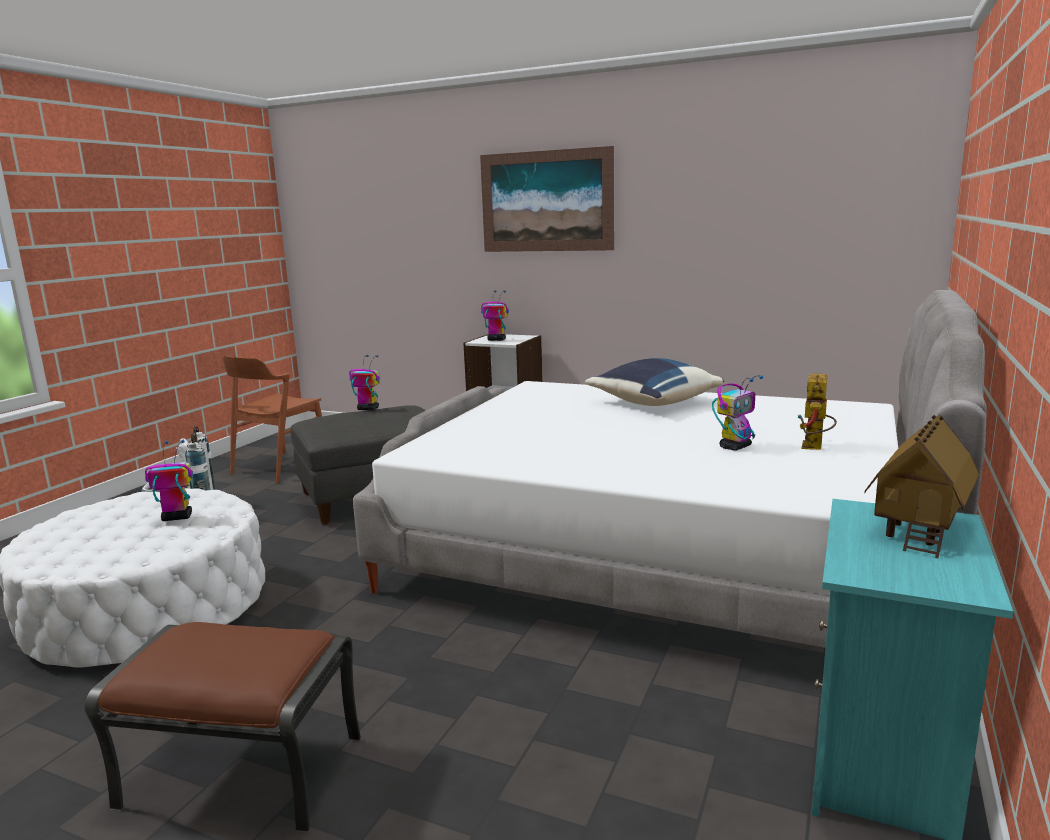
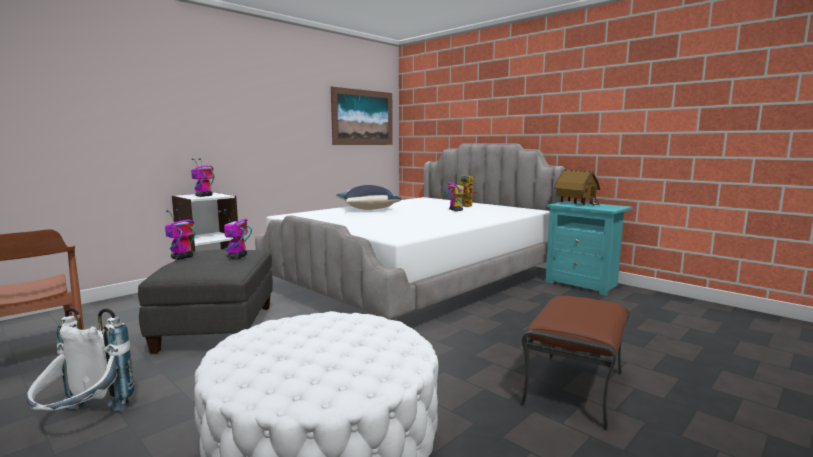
camera: 70 degrees left, 5 degrees down
(176, 517) = (329, 331): toy robot -> toy robot (237, 257)
(546, 201) = (214, 94): picture -> picture (363, 117)

